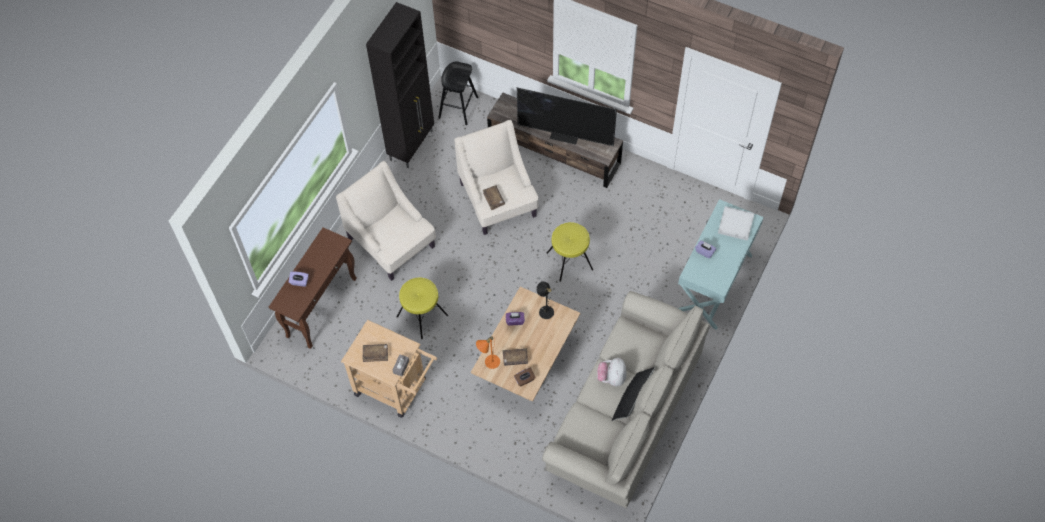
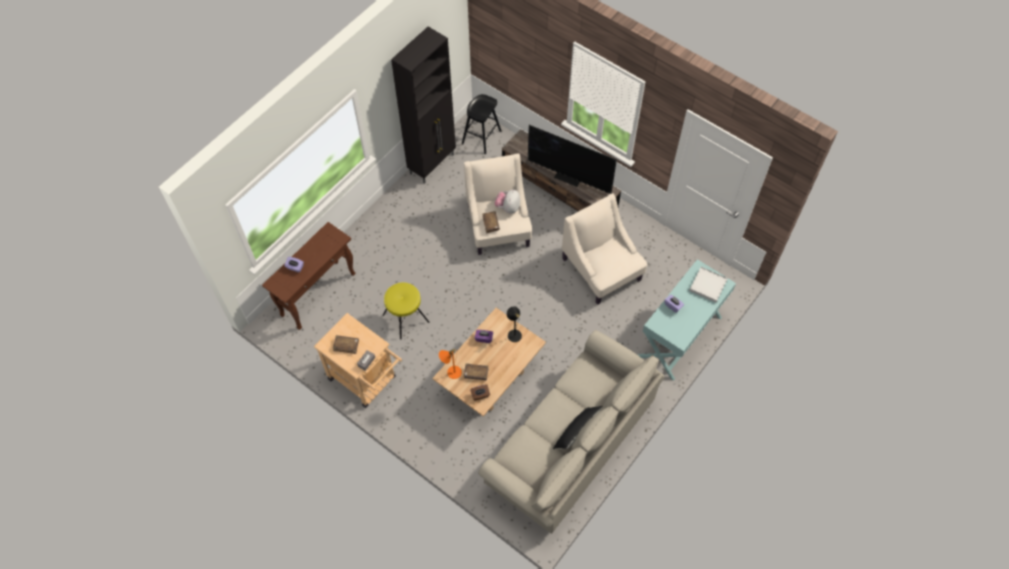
camera: 10 degrees right, 0 degrees up
(391, 243) = (394, 247): beige armchair -> beige armchair (601, 270)
(569, 261) = (550, 293): yellow stool -> none
(611, 378) = (562, 408): plush toy -> plush toy (508, 207)

